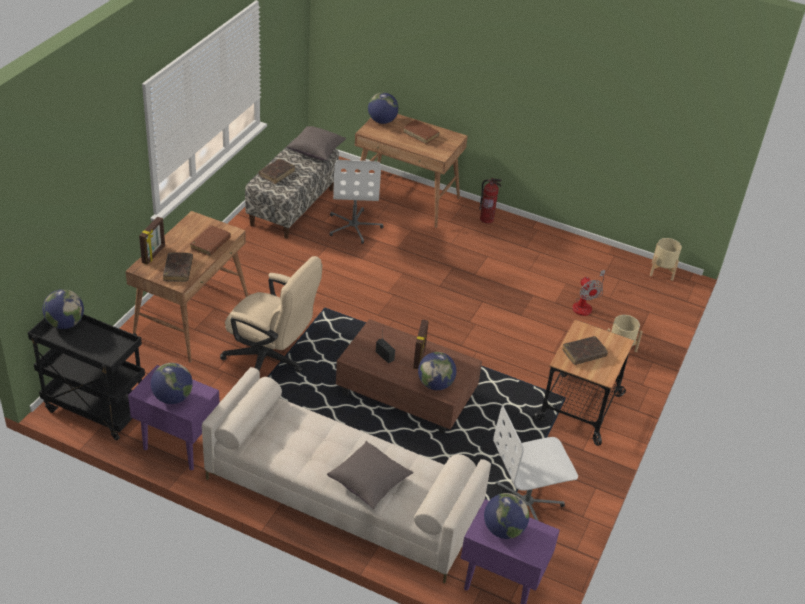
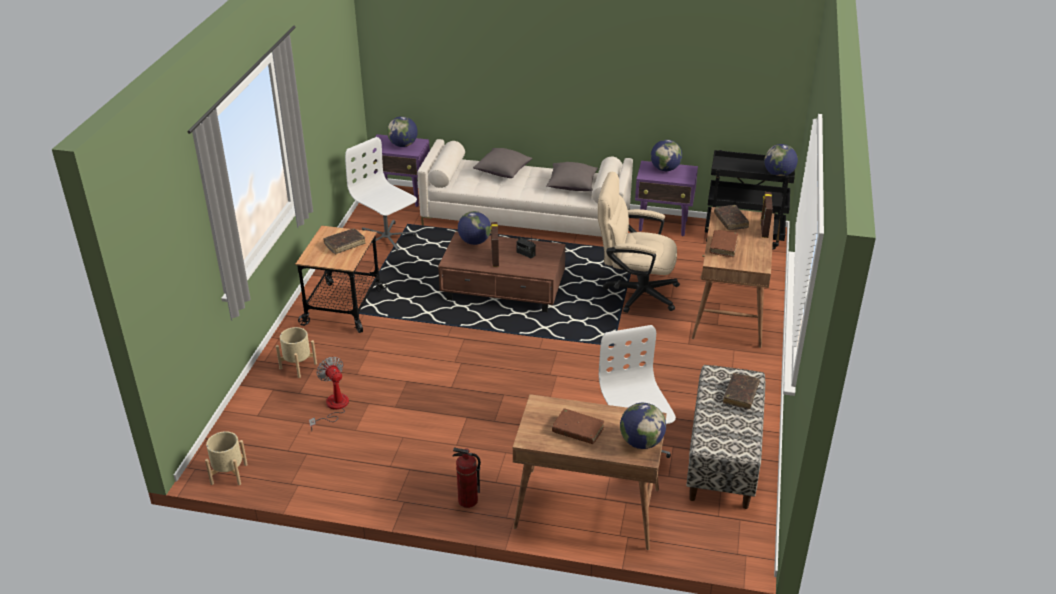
camera: 170 degrees right, 5 degrees down
(316, 151) = (717, 442): grey pillow -> grey pillow (571, 185)
(527, 504) = (386, 238): white office chair -> white office chair turned 105 degrees counterclockwise

